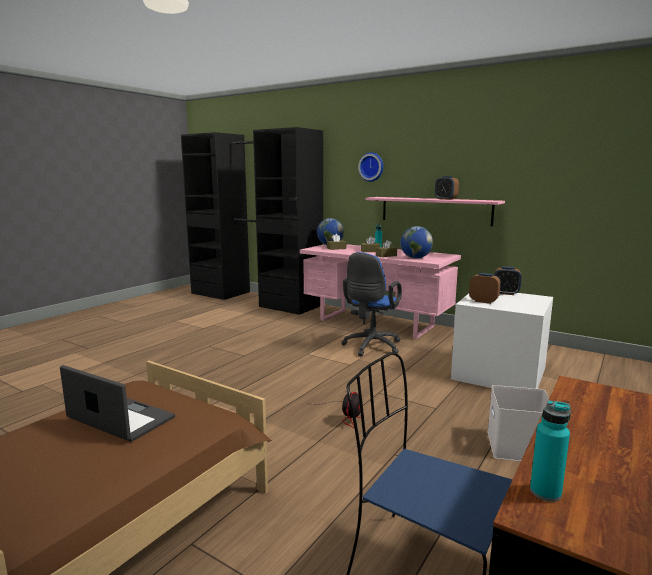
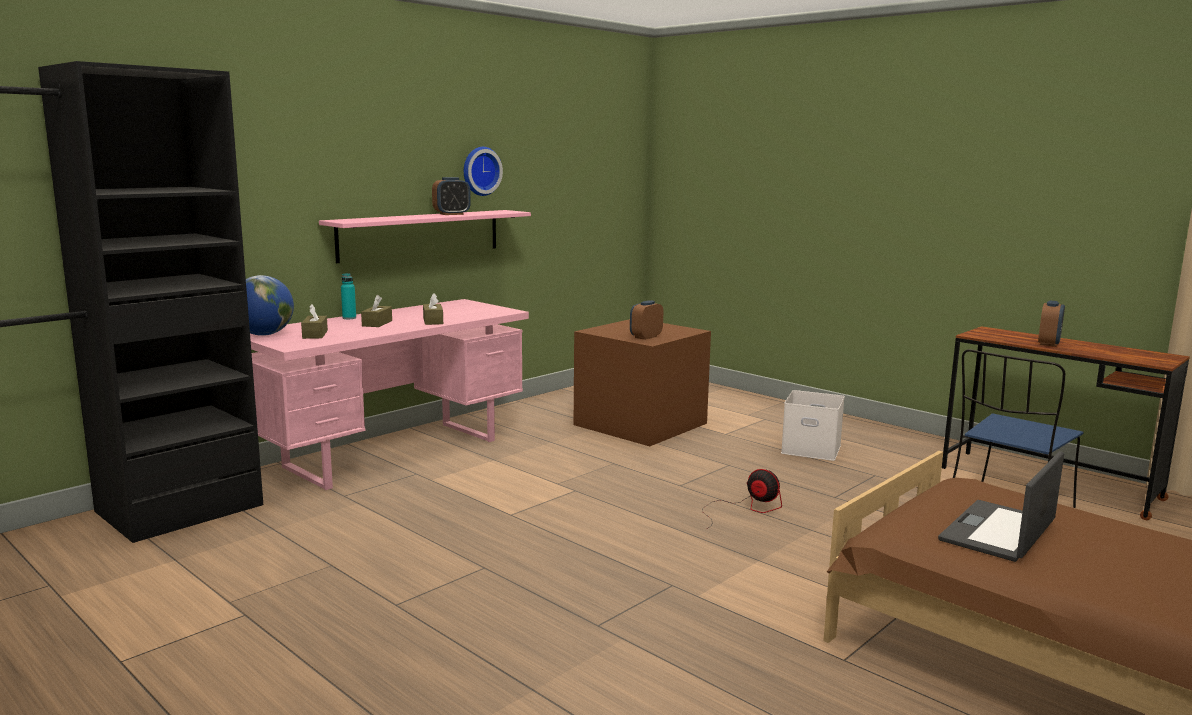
camera: 80 degrees left, 0 degrees up
(370, 347) = (509, 470): blue office chair -> none
(371, 167) = (304, 162): wall clock -> wall clock (480, 171)
(415, 258) = (470, 313): globe -> none
(497, 373) = (640, 425): white storage box -> brown storage box
(506, 293) = (612, 326): alarm clock -> alarm clock (1048, 343)
(545, 492) = (1133, 358): turquoise bottle -> none

